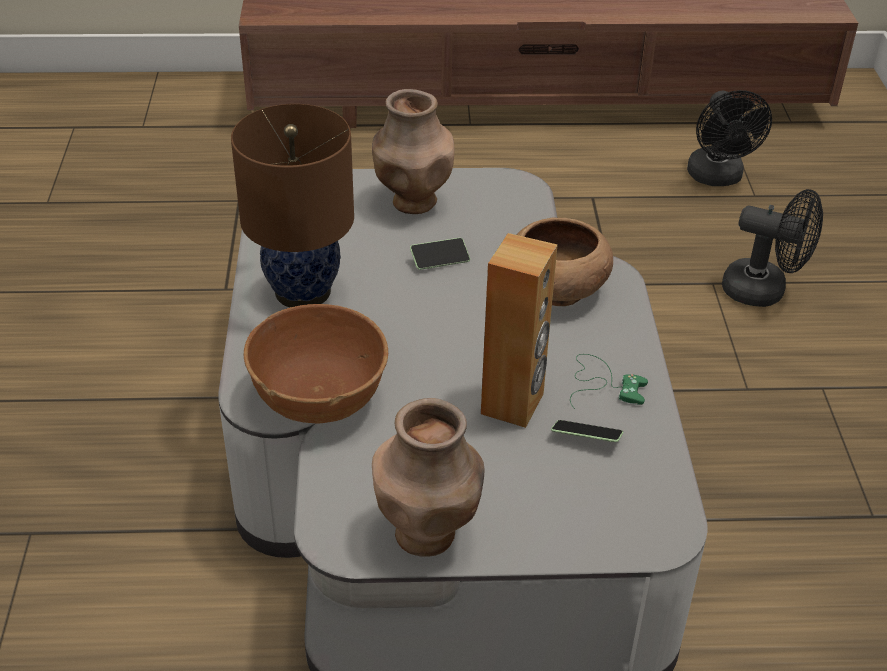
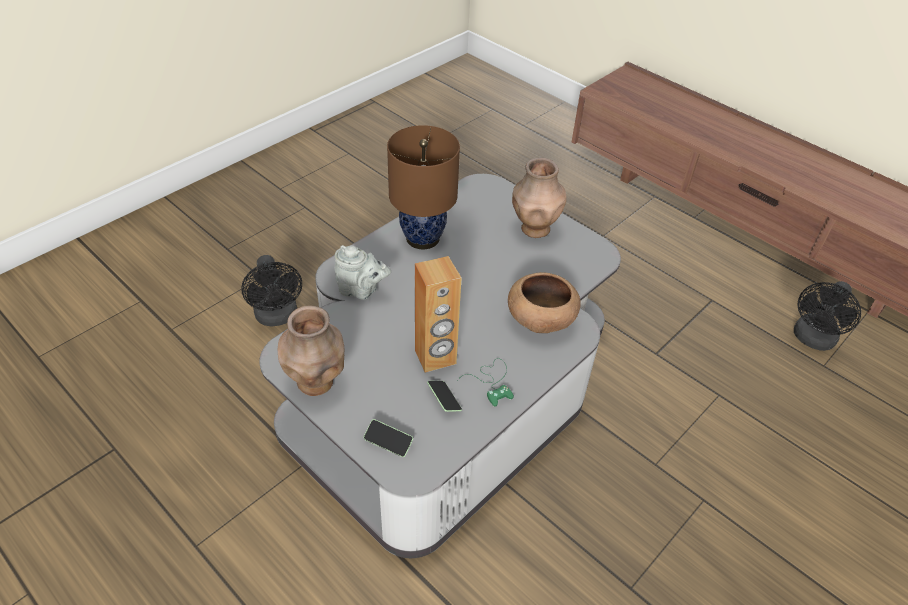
camera: 45 degrees right, 5 degrees up
(319, 397) = (361, 290): brown bowl -> grey teapot
(440, 260) = (504, 266): phone -> phone (388, 442)
(764, 291) = (746, 422): black fan -> black fan (277, 317)

